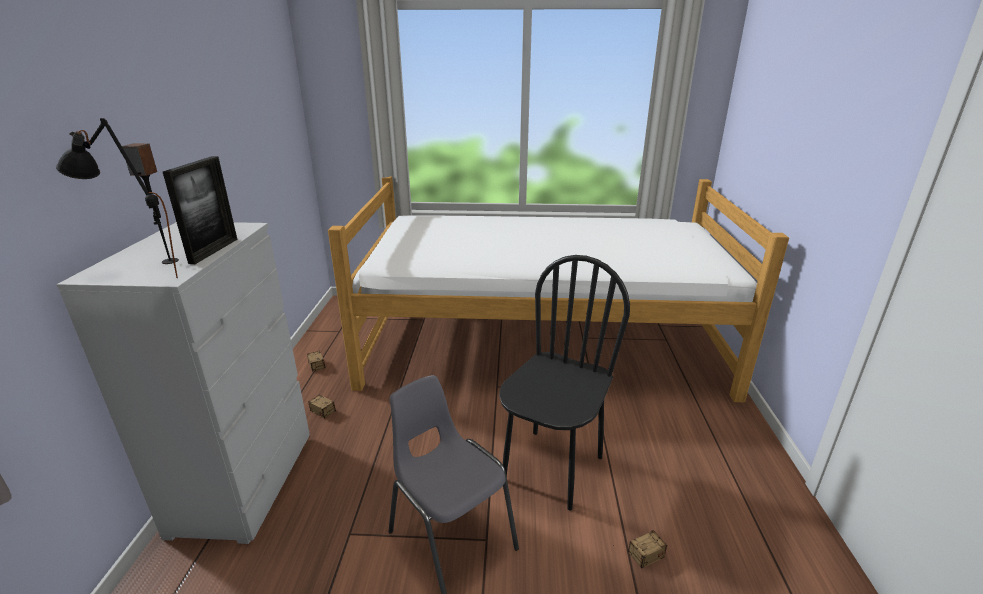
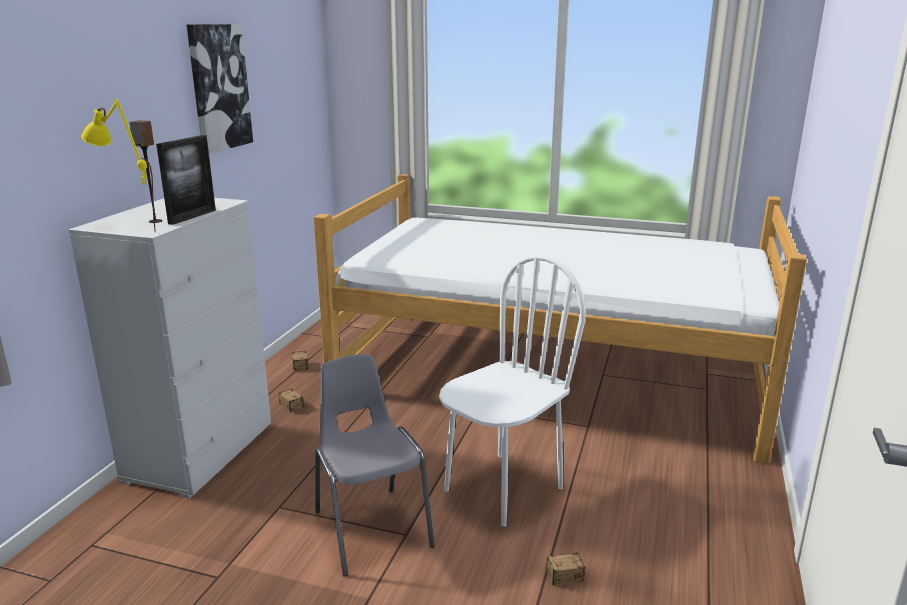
camera: 15 degrees right, 5 degrees down
(140, 278) = (128, 230): black table lamp -> yellow table lamp
(205, 100) = (218, 87): none -> picture
(552, 468) = (502, 488): black chair -> white chair

